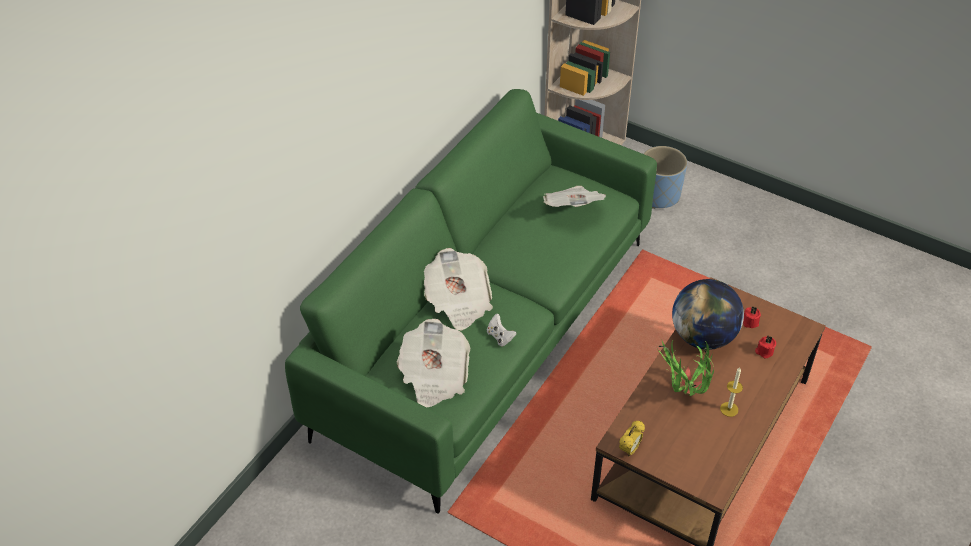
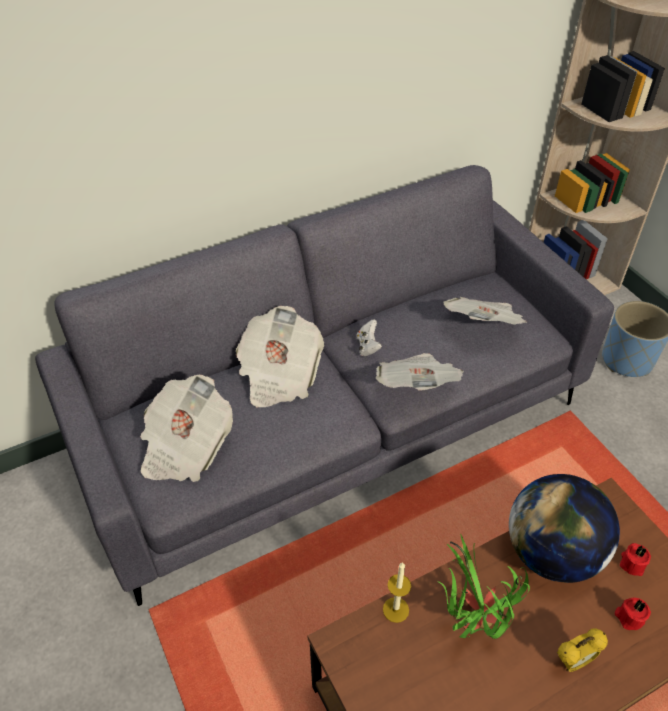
camera: 30 degrees right, 0 degrees up
(485, 335) = (335, 429): green sofa -> grey sofa
(500, 337) = (293, 434): white game controller -> white game controller (368, 346)
(558, 270) = (416, 387): none -> newspaper
(629, 450) = (347, 664): alarm clock -> alarm clock (573, 662)
(729, 409) = (525, 679): candle -> candle (395, 609)

